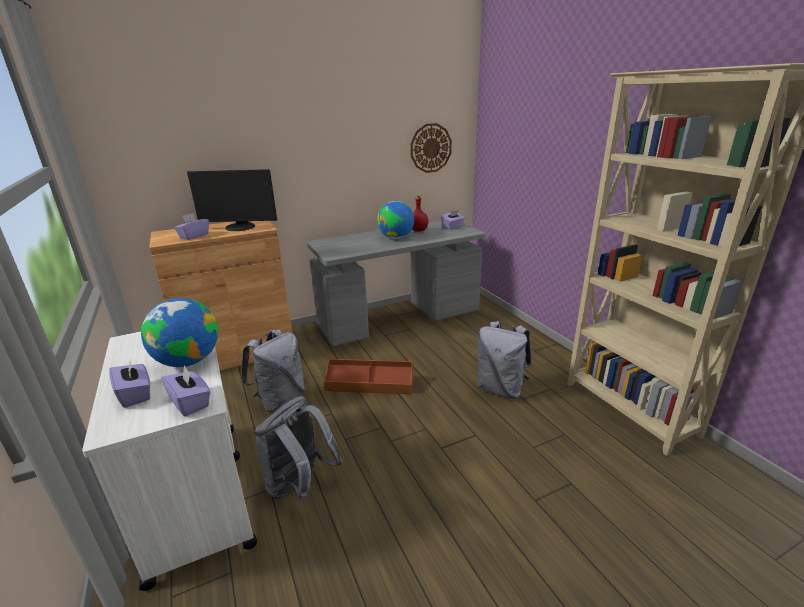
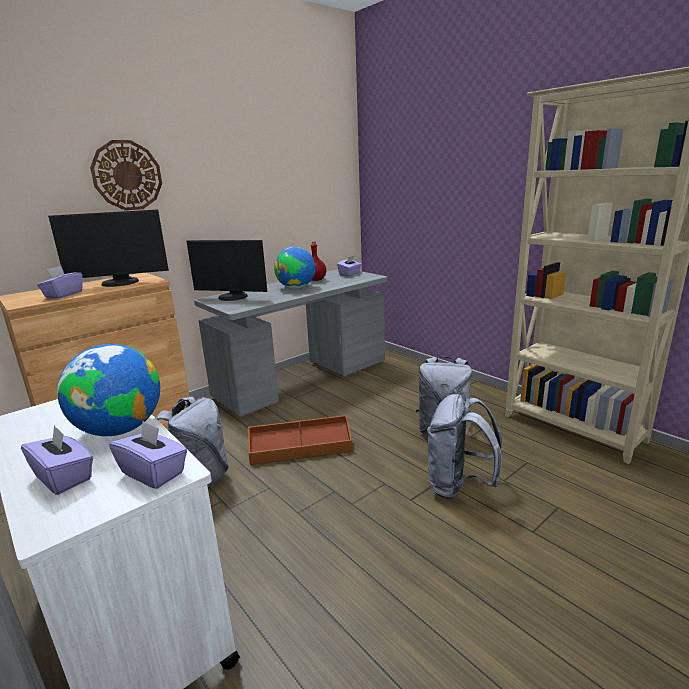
camera: 15 degrees left, 5 degrees down
(300, 485) = (265, 576): grey backpack -> grey backpack (458, 486)
(337, 243) = (232, 297): none -> monitor
(430, 148) = (317, 193): wall clock -> wall clock (127, 175)

